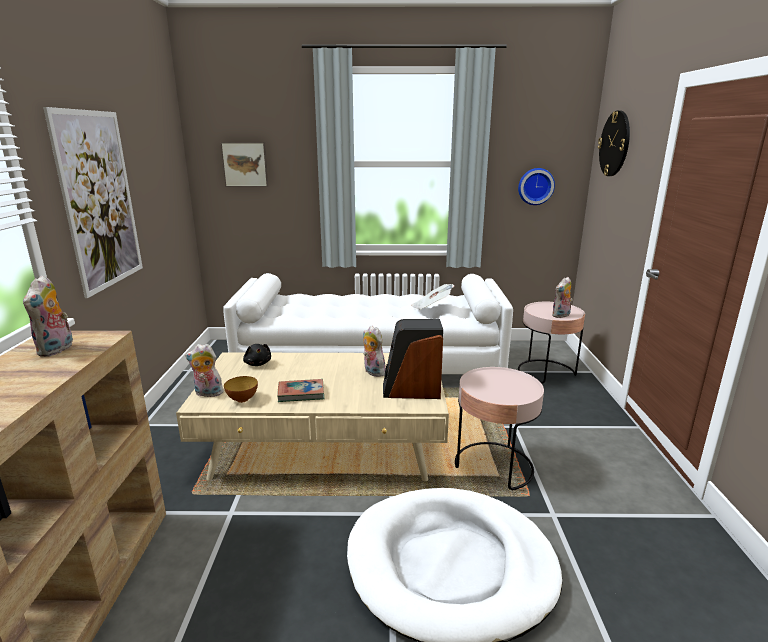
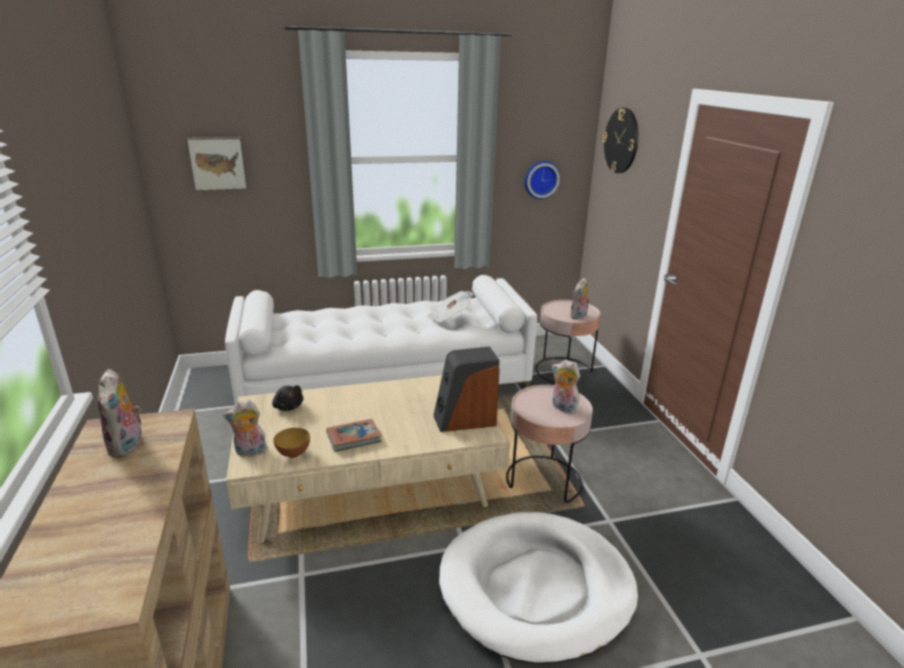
camera: 15 degrees left, 5 degrees up
(99, 200) = (84, 241): picture -> none
(372, 372) = (416, 402): plush toy -> plush toy (563, 408)

